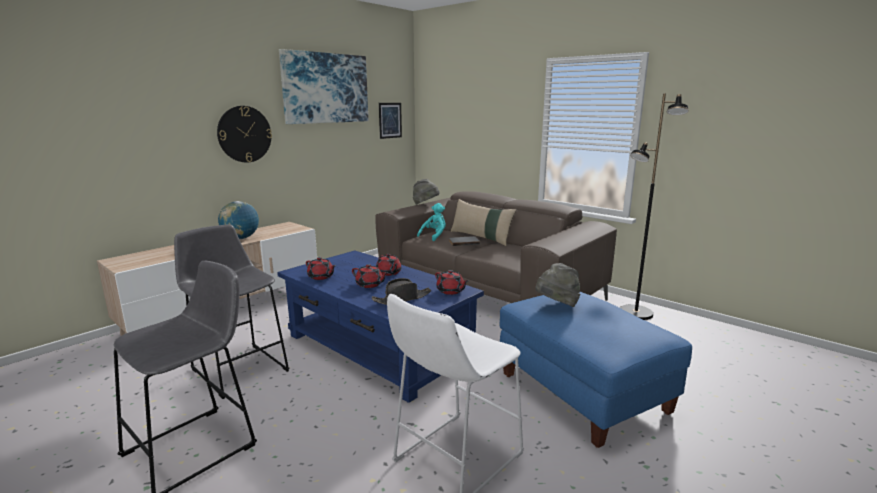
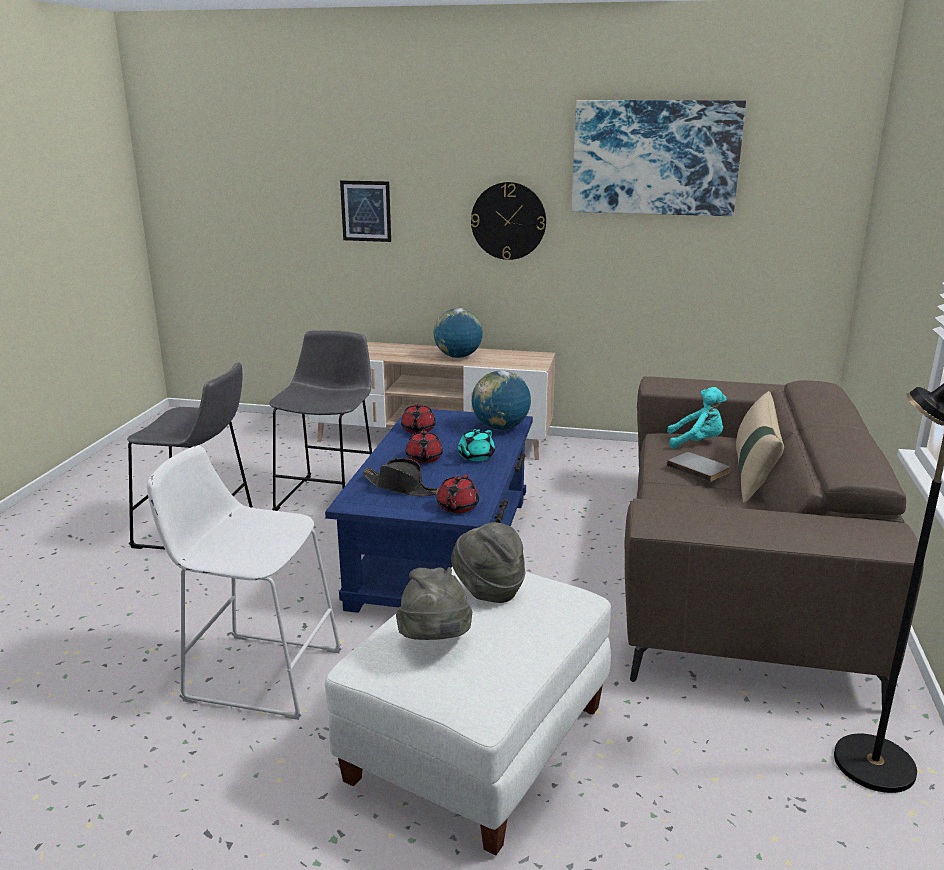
camera: 60 degrees right, 5 degrees up
(358, 259) = (500, 428): none -> globe
(388, 273) = (475, 457): red teapot -> turquoise teapot
(390, 120) = (794, 217): picture -> picture (366, 211)
(425, 204) = (738, 386): grey hat -> grey hat (435, 643)
(582, 393) = (478, 745): blue ottoman -> white ottoman

